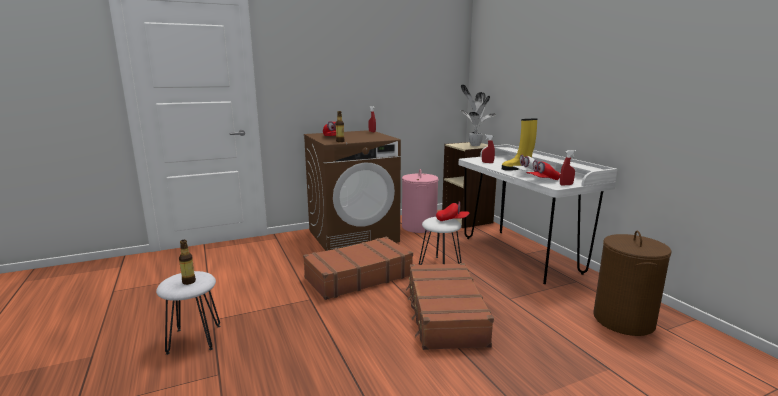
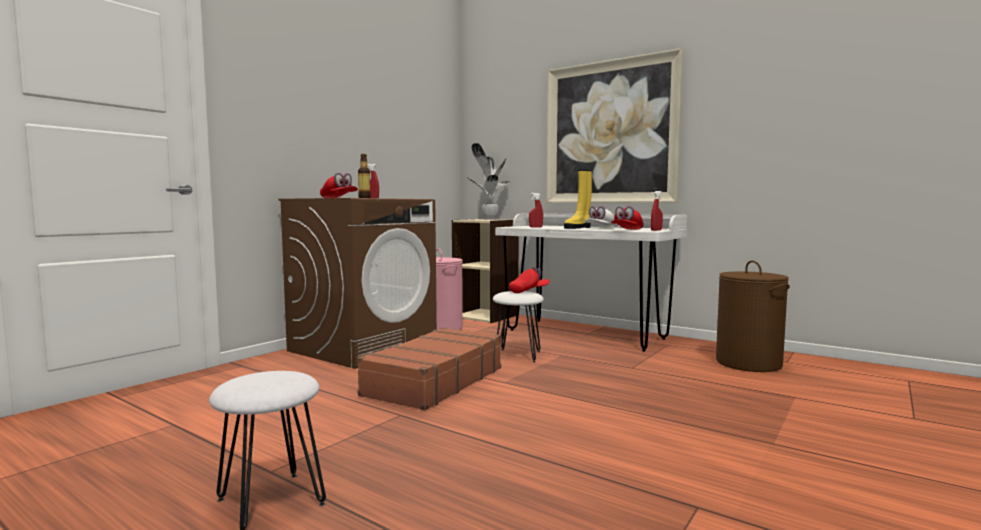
camera: 30 degrees left, 10 degrees down
(189, 282) = (277, 381): bottle -> none
(444, 315) = (591, 393): brown suitcase -> none
(569, 81) = (610, 132): none -> picture

